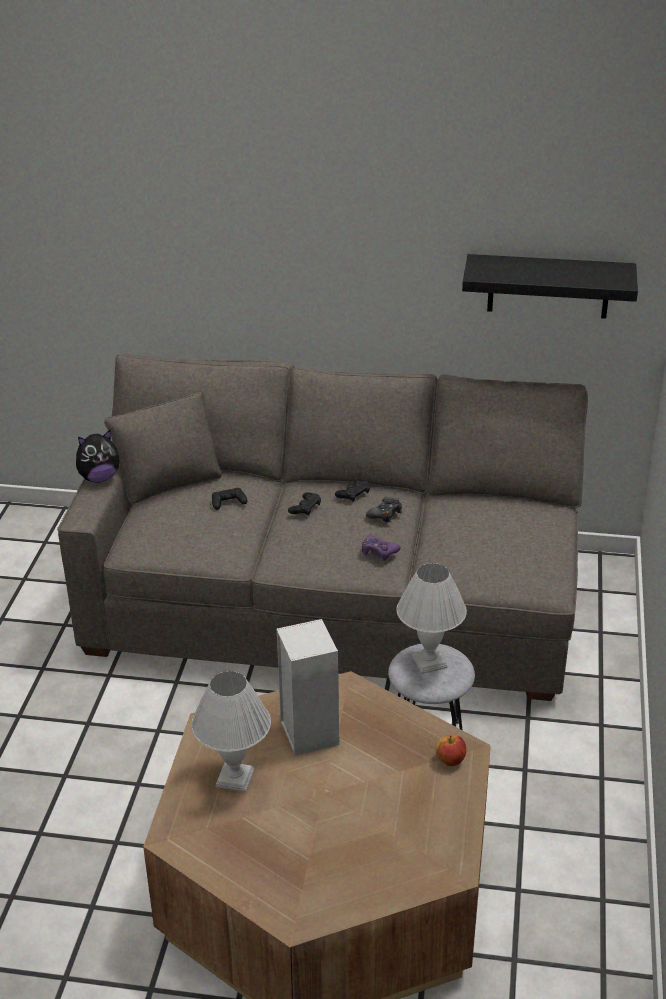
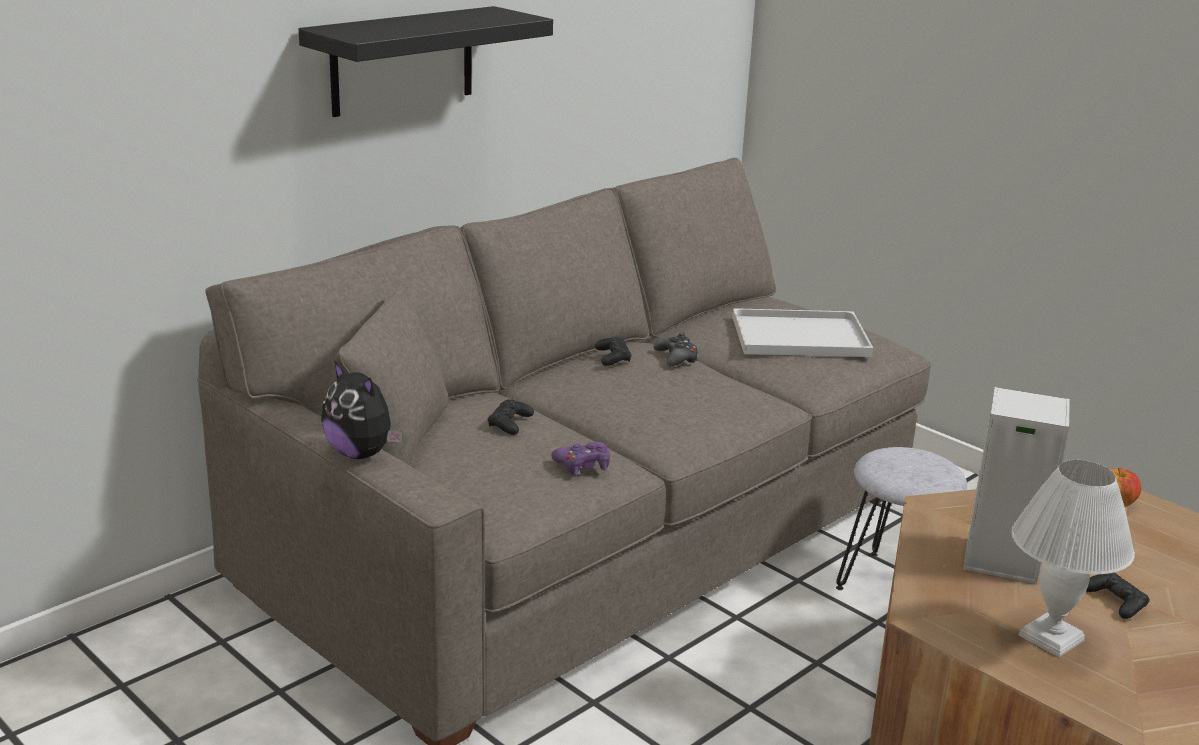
camera: 55 degrees left, 10 degrees down
(99, 478) = (361, 453): plush toy -> plush toy turned 120 degrees clockwise
(305, 508) = (595, 389): black game controller -> black game controller (1115, 601)
(378, 552) = (738, 388): purple game controller -> purple game controller (583, 465)
(428, 661) = (903, 465): white table lamp -> none
(499, 544) = (802, 336): none -> white tray
(548, 286) = (660, 54): black shelf -> black shelf (402, 61)

